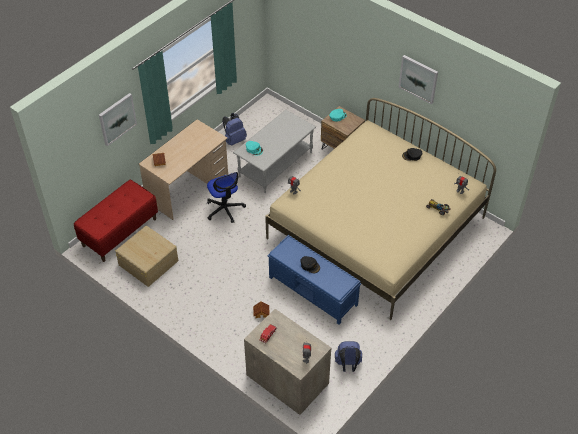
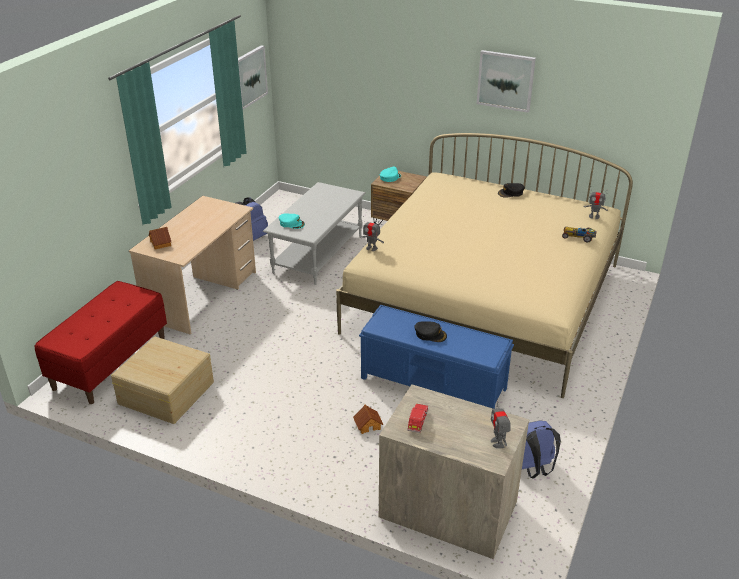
camera: 15 degrees left, 15 degrees down
(117, 119) = (90, 170): picture -> picture (249, 77)
(225, 209) = (265, 310): office chair -> none

